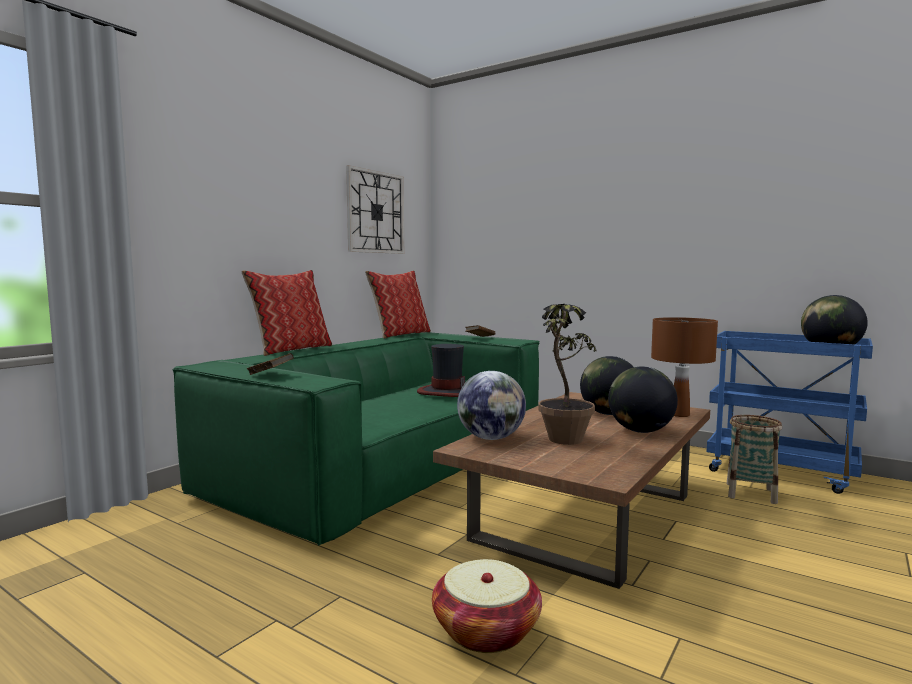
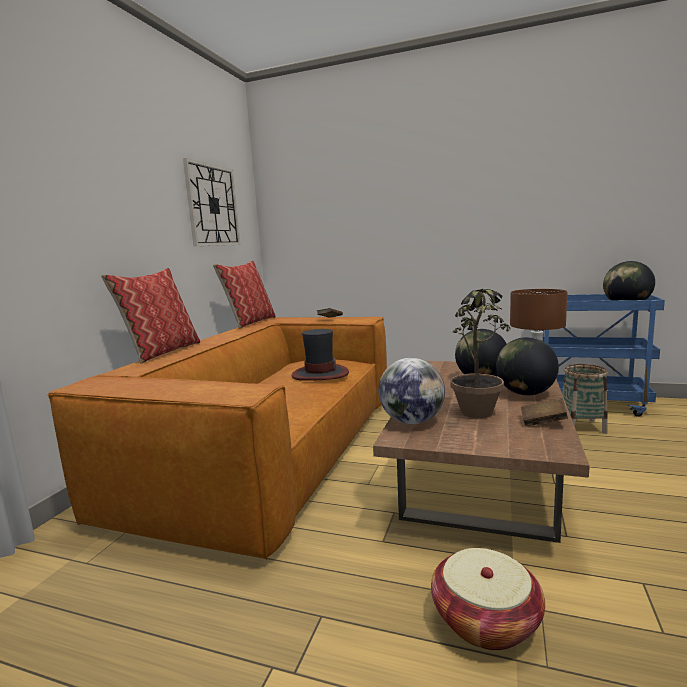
camera: 15 degrees left, 5 degrees up
(270, 375) = (179, 389): brown book -> brown book (543, 422)
(387, 465) = (272, 450): green sofa -> brown sofa

